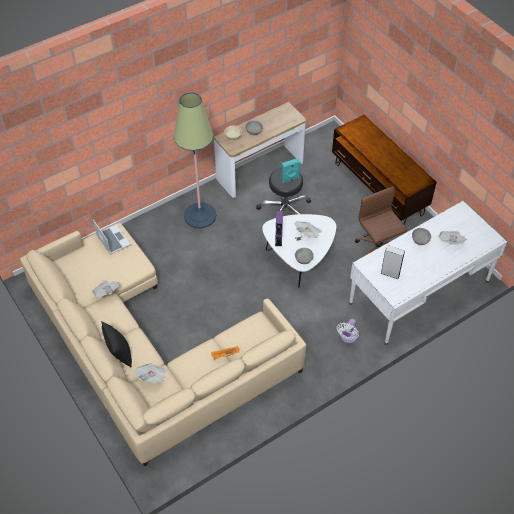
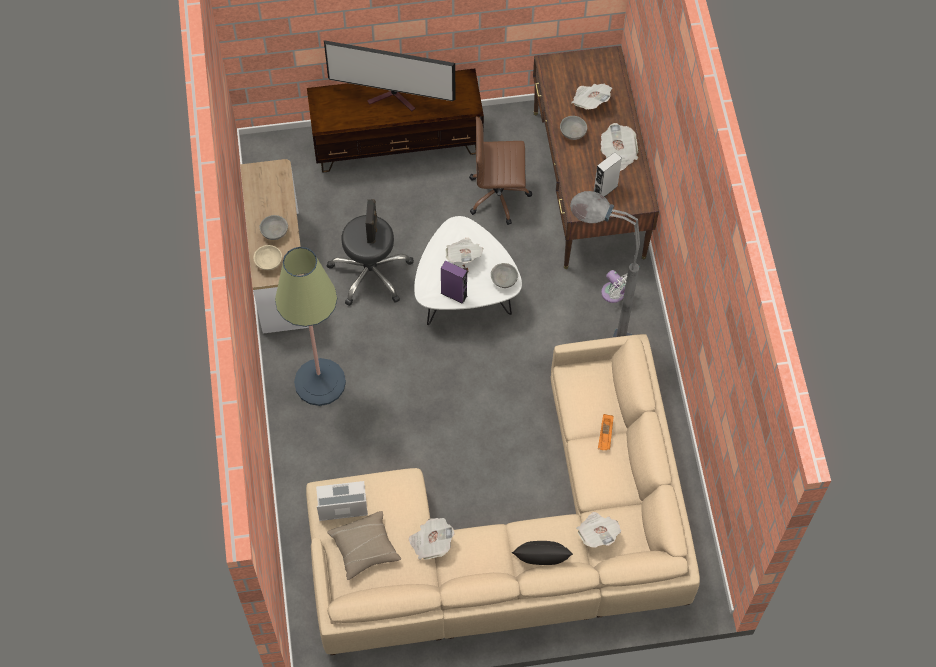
camera: 65 degrees left, 10 degrees up
(88, 262) = (365, 549): none -> beige pillow
(290, 179) = (372, 231): turquoise speaker -> black speaker
(314, 332) = (588, 327): none -> grey floor lamp
(385, 153) = (394, 99): none -> television
(419, 292) = (588, 183): white desk -> brown desk
(423, 270) = (618, 153): none -> newspaper

